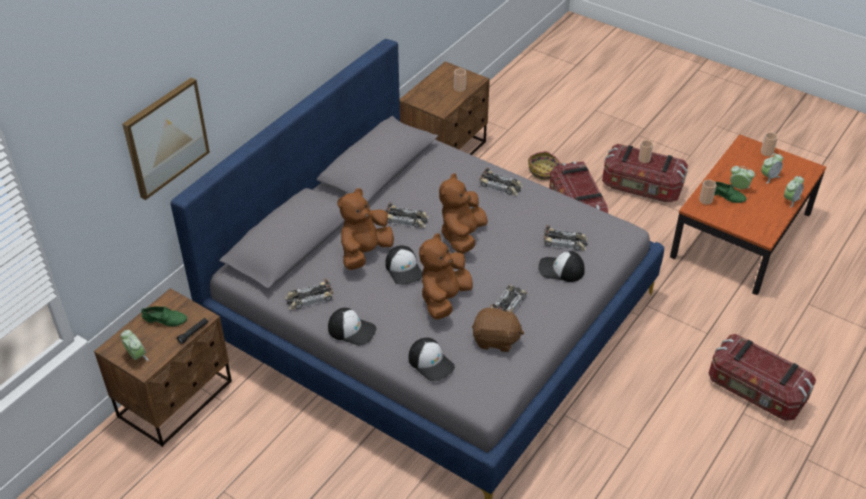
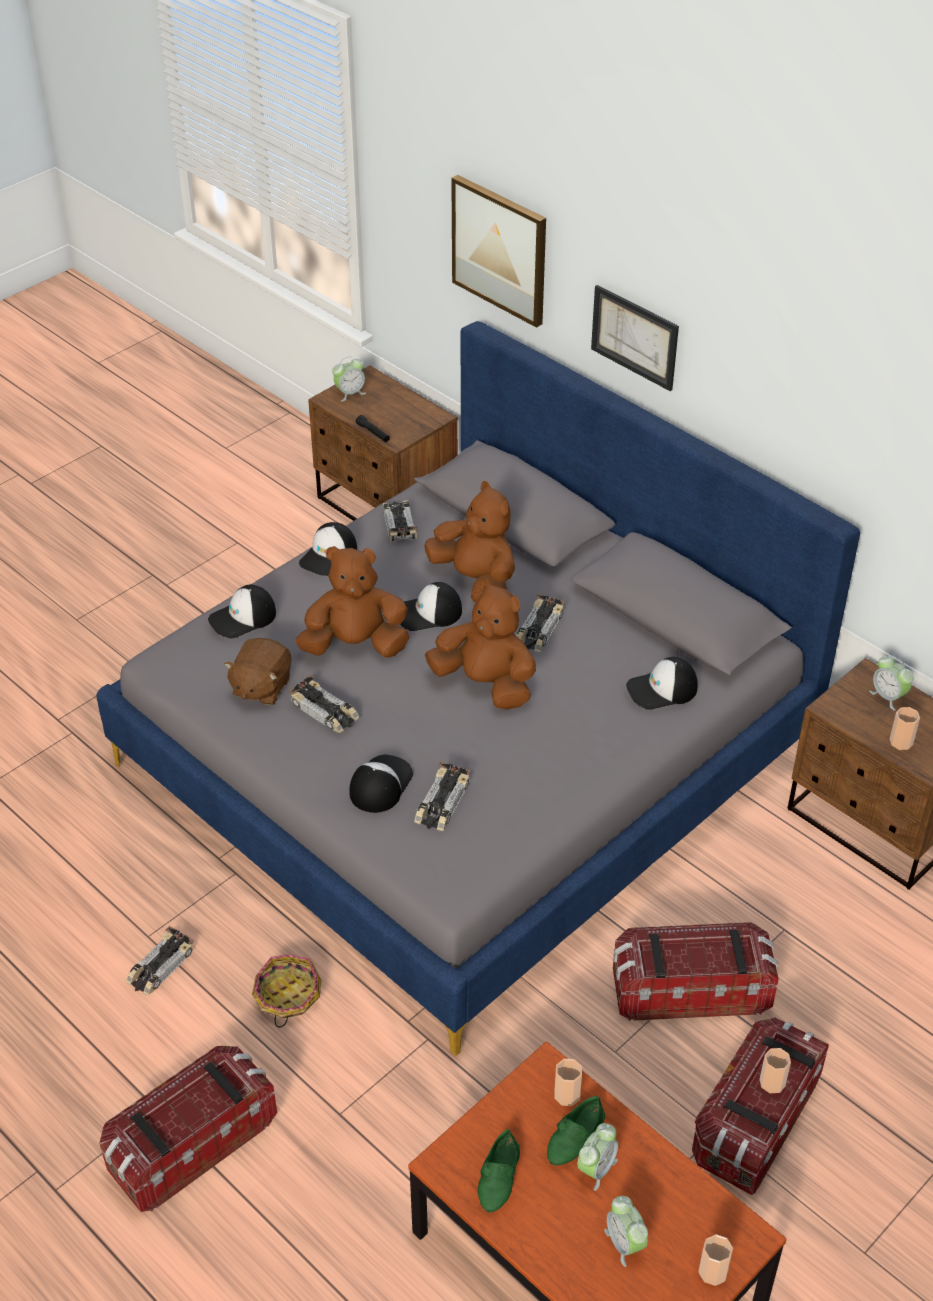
camera: 100 degrees right, 0 degrees up
(165, 319) = (403, 413): green shoe -> green shoe (501, 1177)
(259, 84) = (634, 337): none -> picture
(444, 299) = (355, 645): brown plush toy -> brown plush toy turned 45 degrees counterclockwise
(447, 166) = (662, 690): none -> cap
(501, 186) = (601, 749): toy car -> toy car (160, 967)
(544, 171) = (815, 966): basket -> basket (287, 996)
(790, 200) = (542, 1258): alarm clock -> alarm clock (888, 696)

